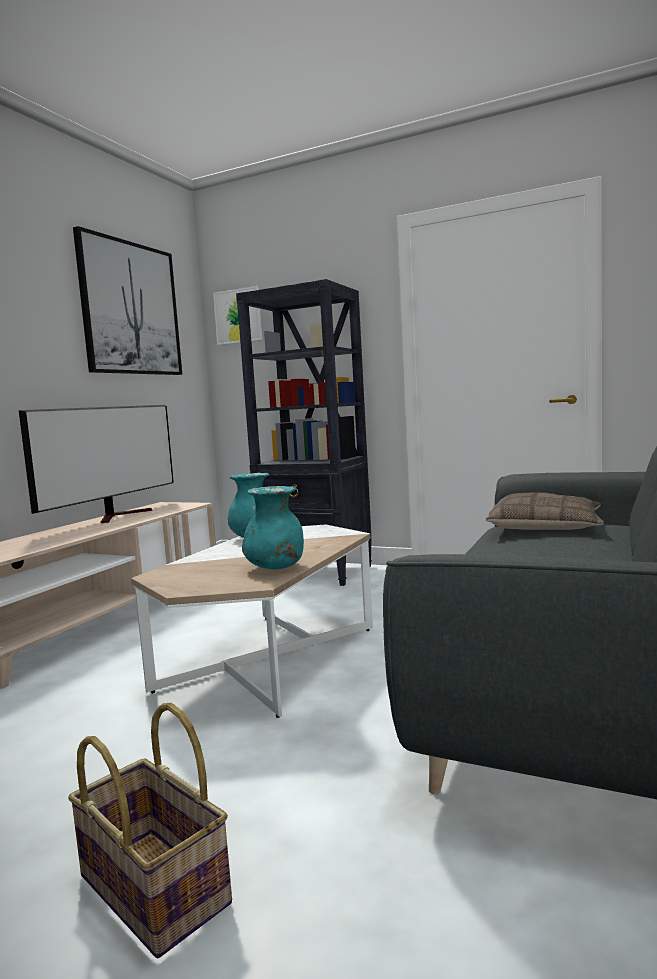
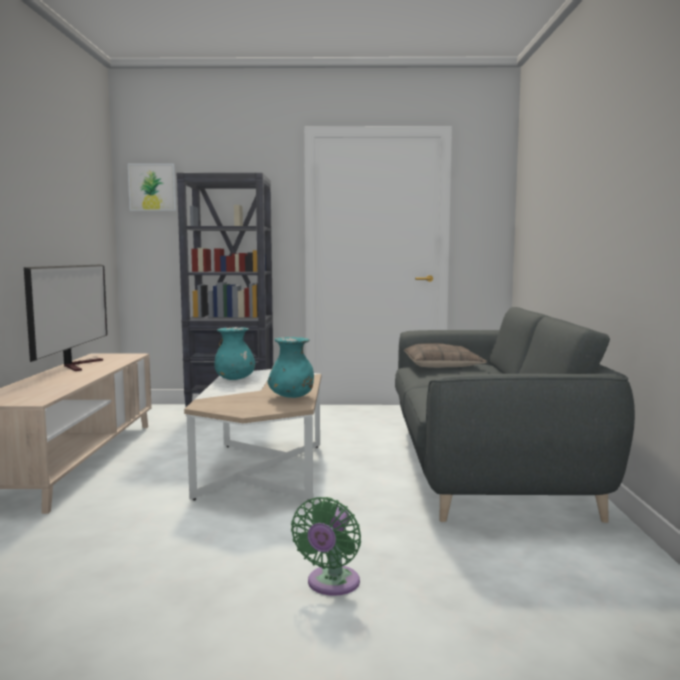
camera: 25 degrees left, 0 degrees up
(130, 309) = (73, 174): picture -> none
(157, 888) = (331, 584): basket -> green fan

